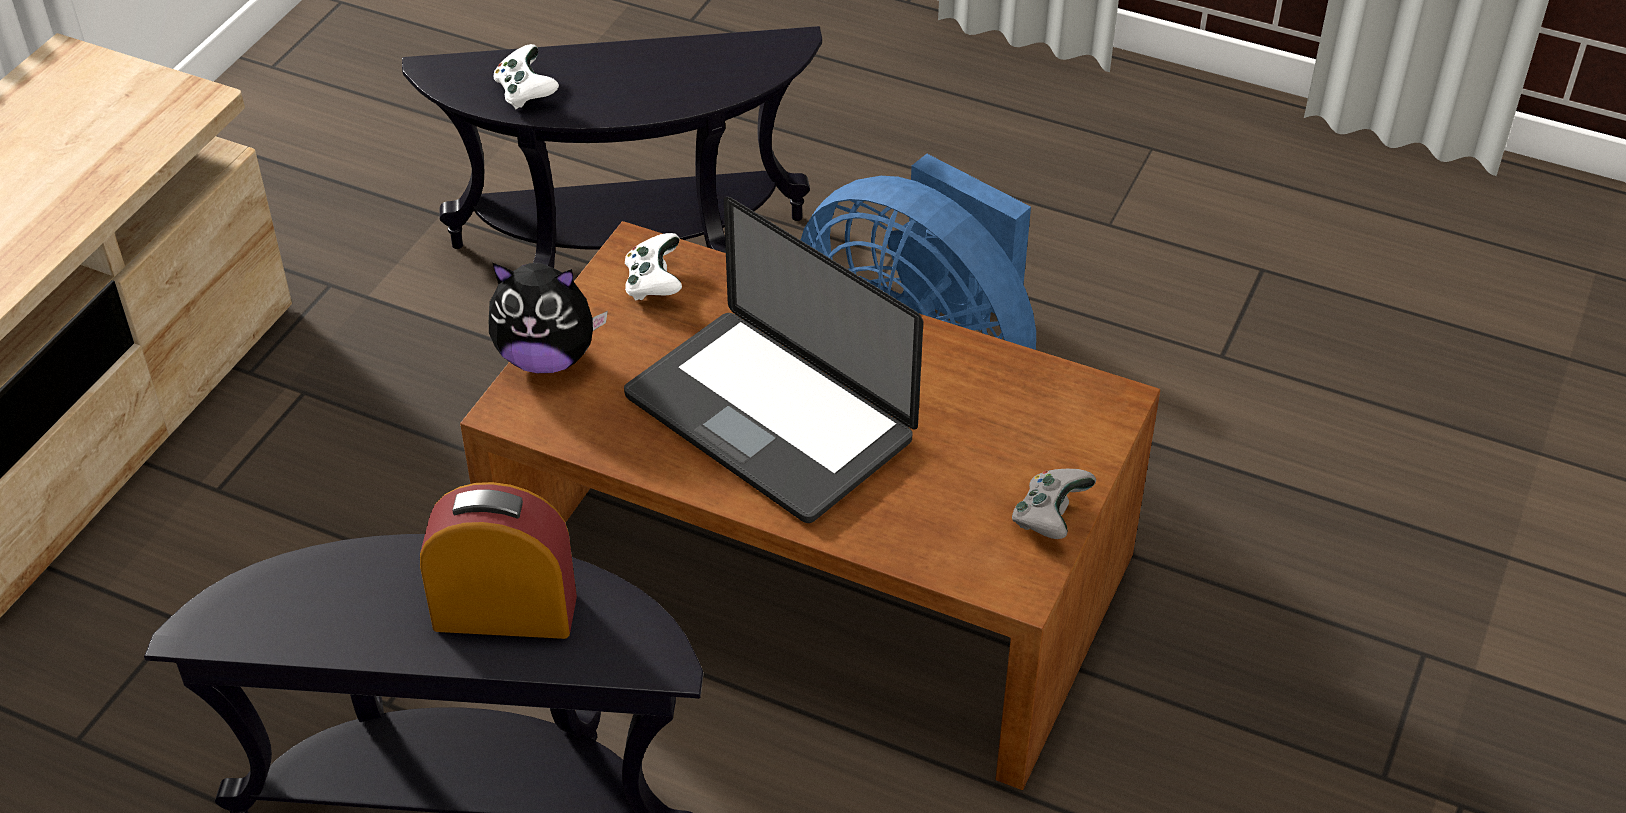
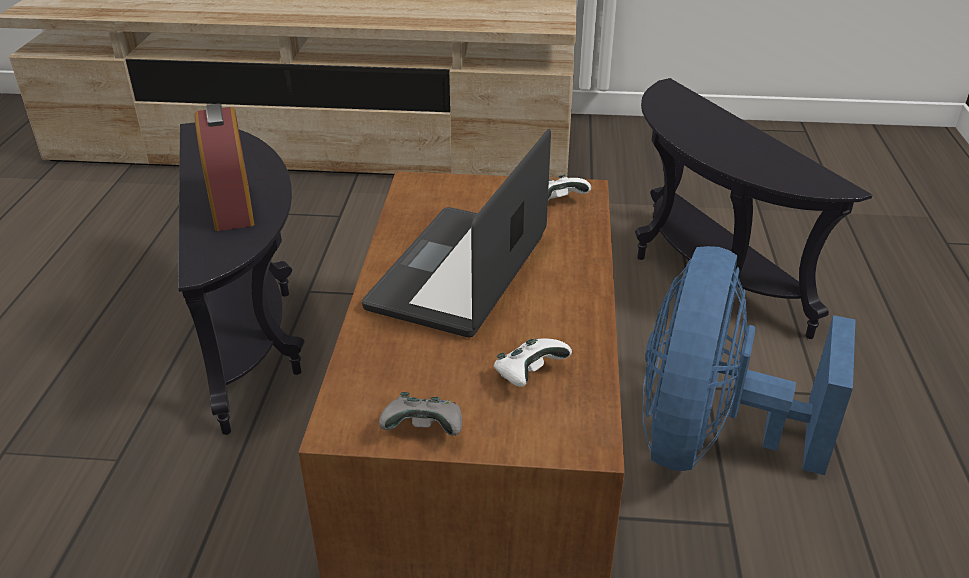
camera: 70 degrees right, 10 degrees down
(525, 93) = (677, 115): white game controller -> white game controller (529, 375)
(547, 357) = (465, 183): plush toy -> none

